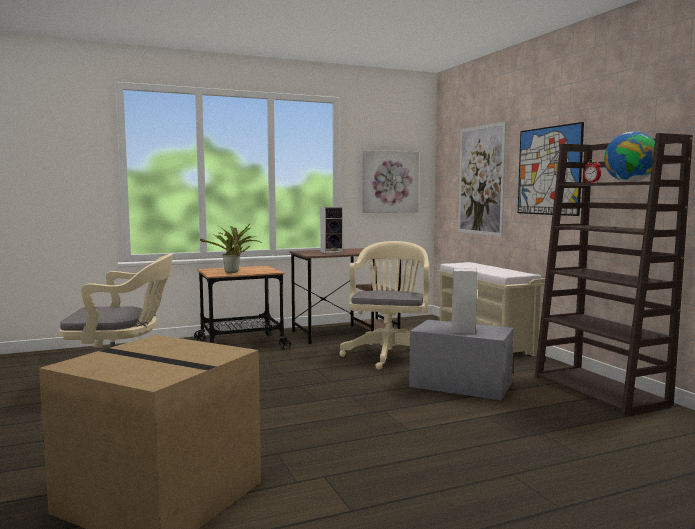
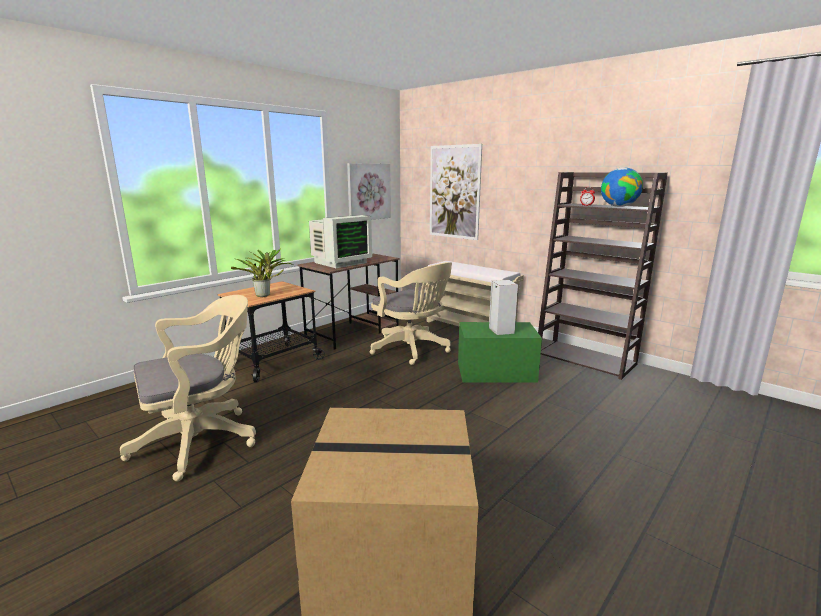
camera: 25 degrees left, 10 degrees up
(332, 252) = (340, 262): speaker -> monitor
(389, 354) = (412, 350): beige office chair -> beige office chair turned 150 degrees clockwise
(460, 384) = (495, 372): grey storage box -> green storage box
(548, 171) = (527, 189): picture -> none

